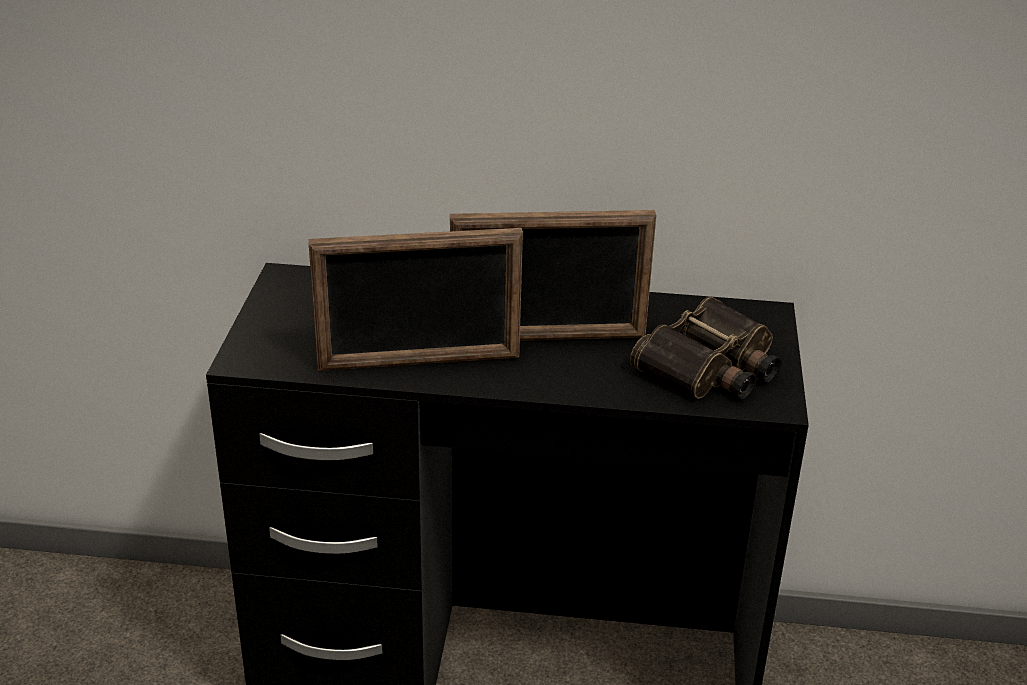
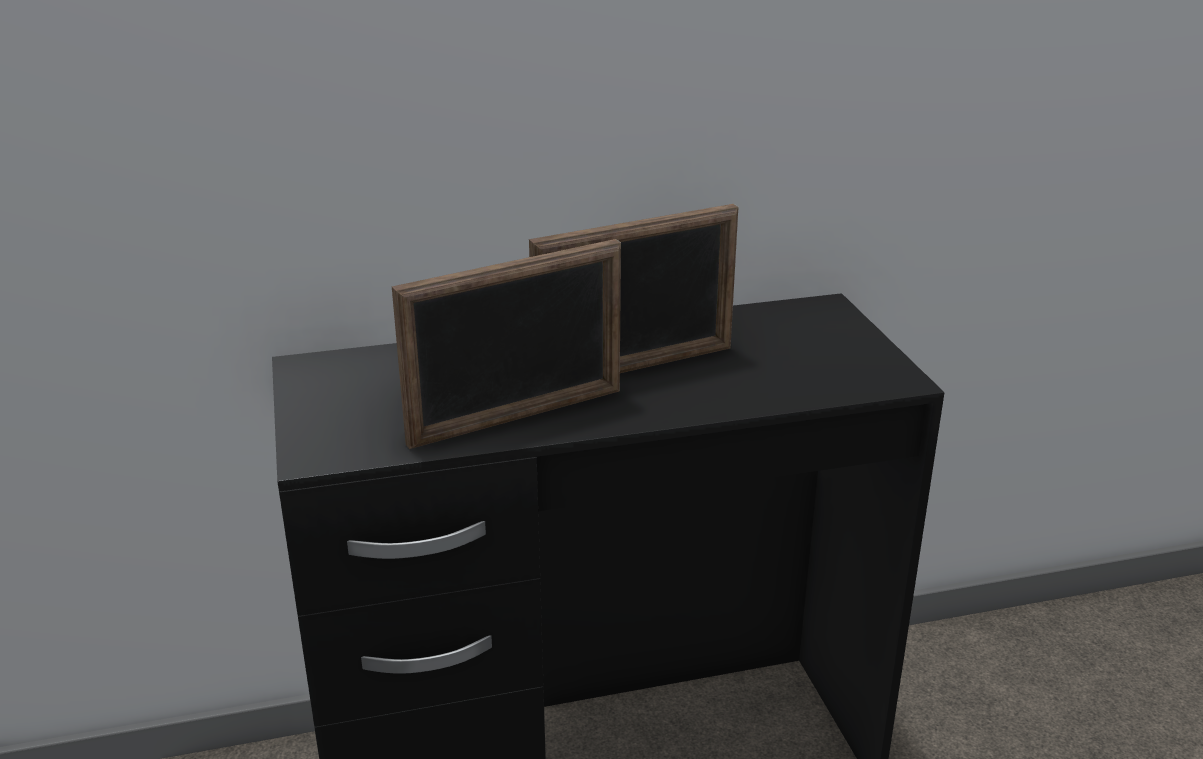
camera: 20 degrees left, 5 degrees down
(711, 367) = (814, 361): binoculars -> none

